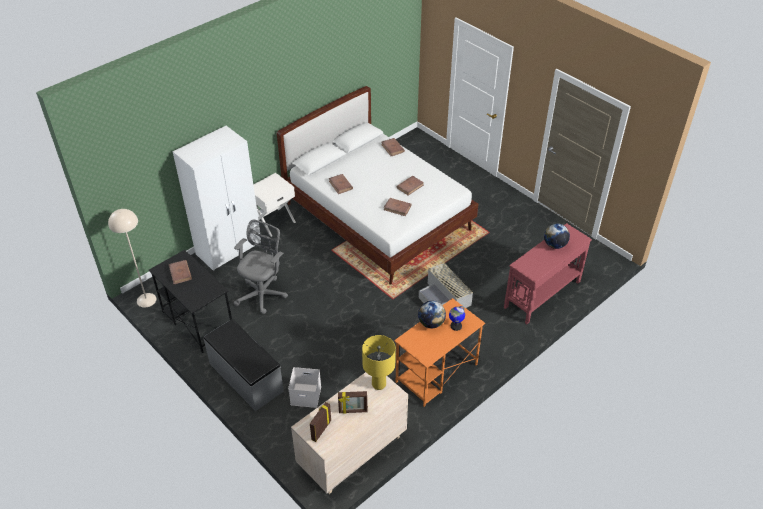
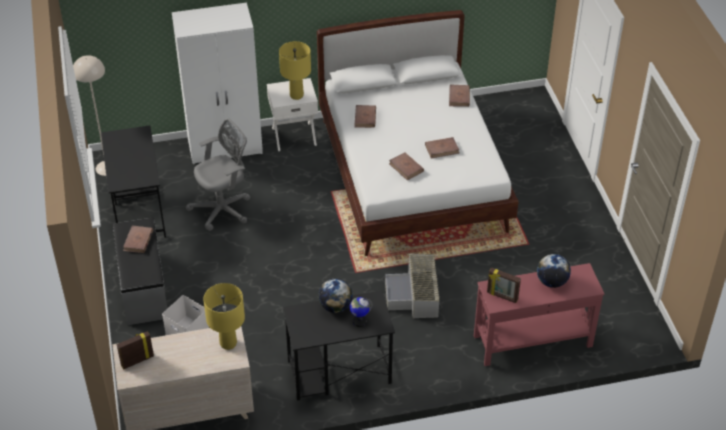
camera: 30 degrees right, 0 degrees up
(180, 273) = (127, 148): brown book -> brown book (138, 241)
(275, 188) = (296, 95): none -> yellow table lamp
(353, 411) = (182, 357): picture frame -> picture frame (502, 296)
(436, 373) = (338, 372): orange desk -> black desk

